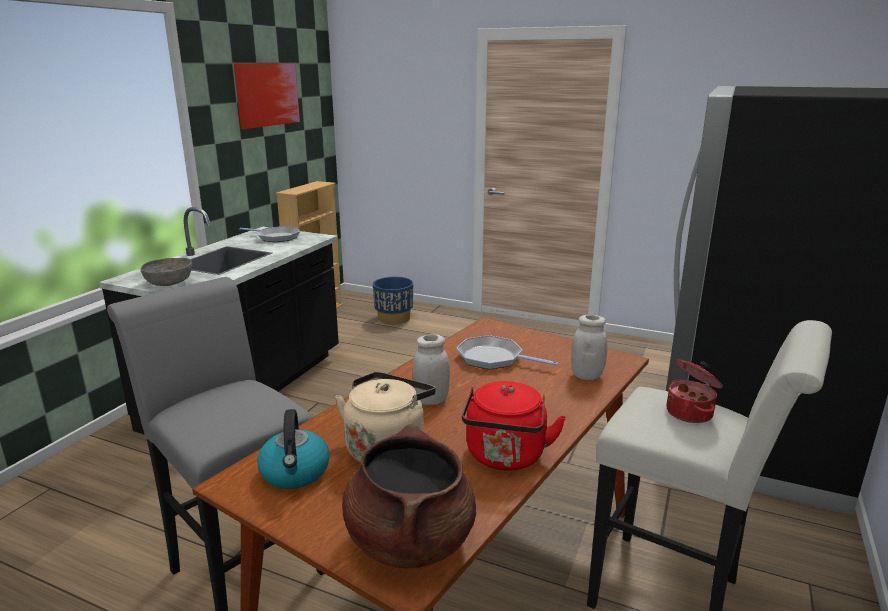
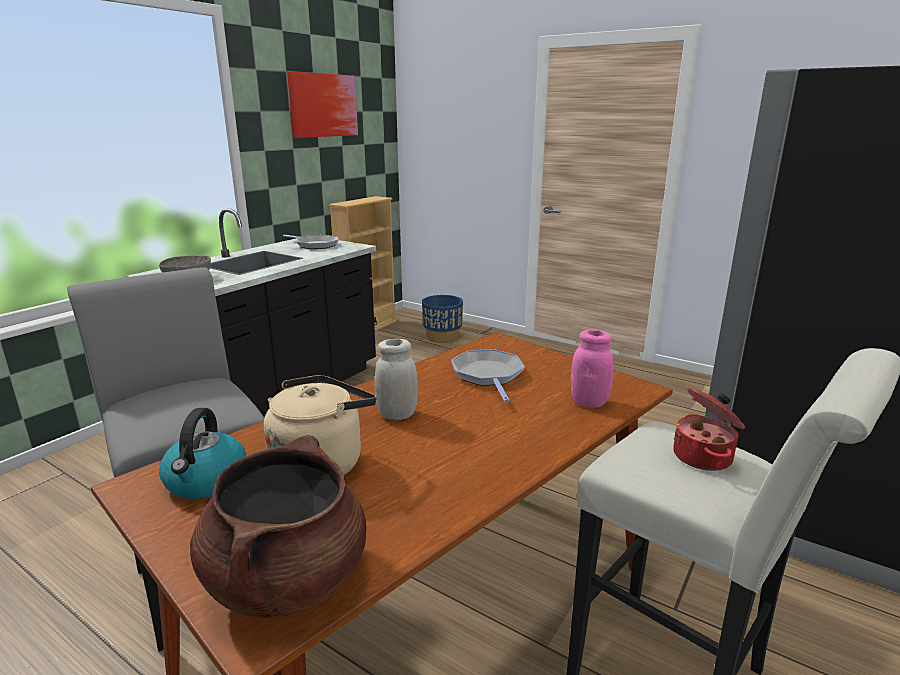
camera: 10 degrees right, 0 degrees up
(493, 358) = (488, 375): frying pan -> frying pan turned 45 degrees clockwise
(505, 457) = (451, 489): red kettle -> none
(586, 375) = (589, 402): white jar -> pink jar

